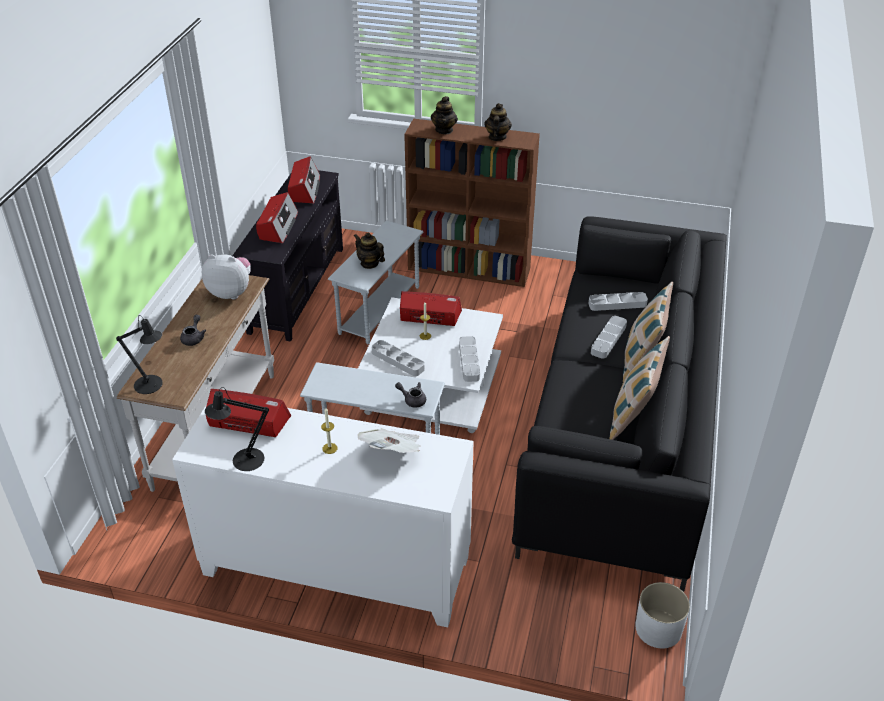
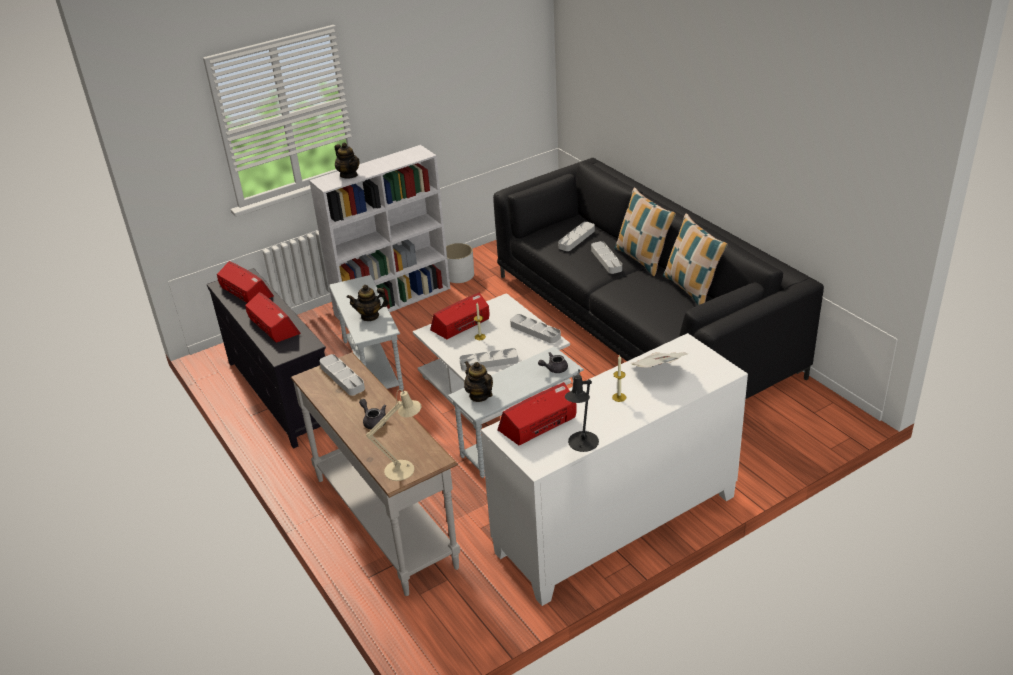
camera: 45 degrees left, 5 degrees down
(152, 385) = (403, 468): black table lamp -> beige table lamp
(231, 292) = (342, 377): plush toy -> grey tray
(470, 269) = (394, 301): brown bookcase -> white bookcase
(497, 137) = (396, 160): teapot -> teapot (479, 395)
(658, 629) = (827, 405): white planter -> white planter (459, 275)

